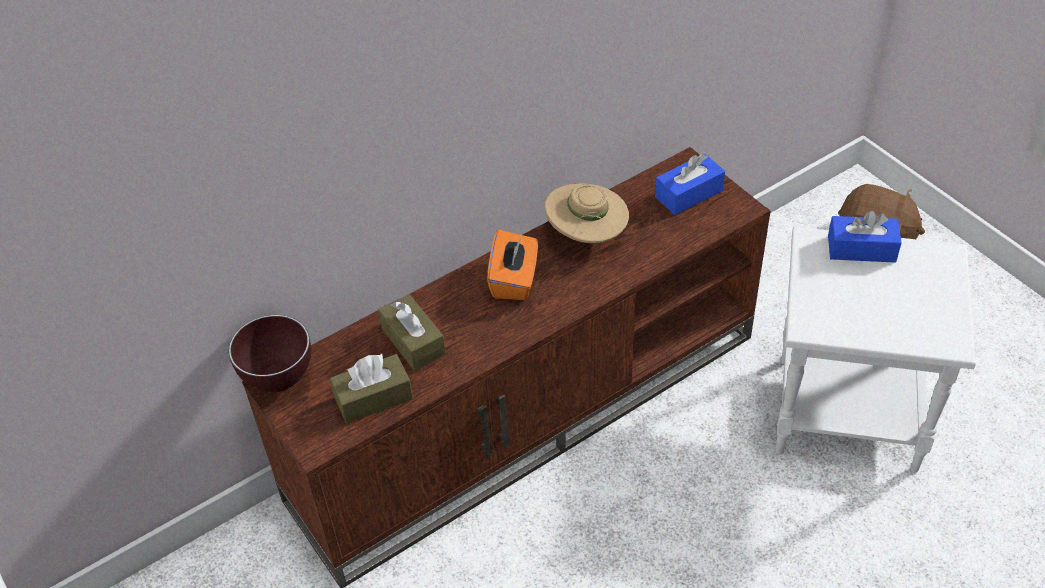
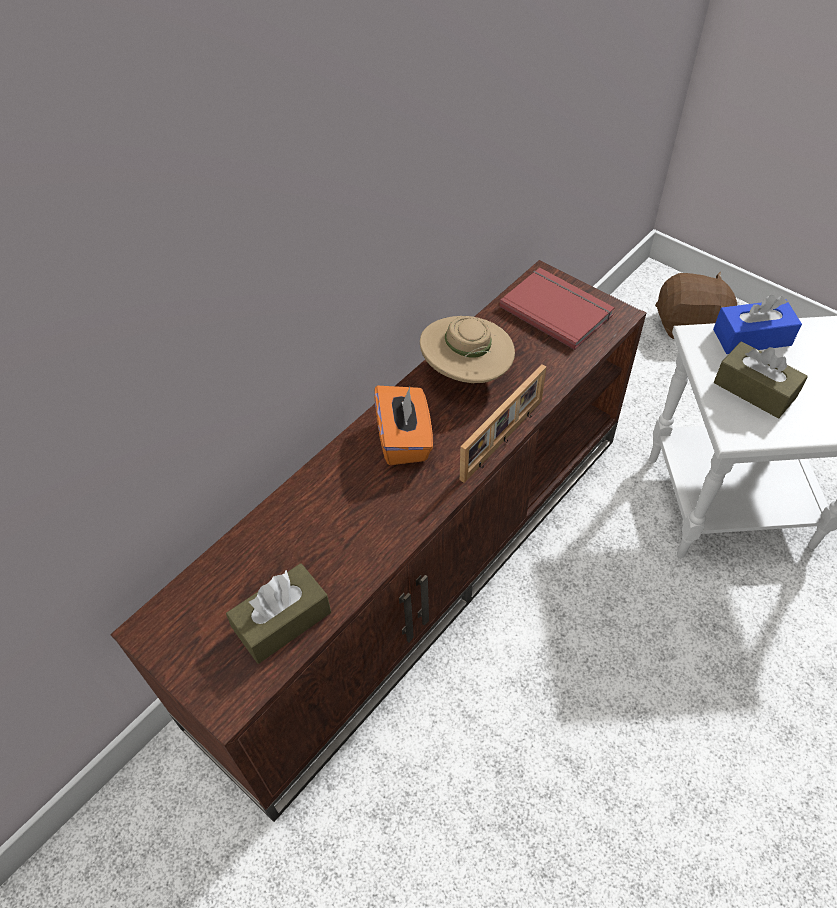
camera: 15 degrees left, 5 degrees up
(281, 382) = (161, 625): brown bowl -> none
(413, 341) = (310, 537): brown tissue box -> brown tissue box (754, 390)
(598, 296) = (503, 440): none -> picture frame
(688, 194) = (557, 309): blue tissue box -> red book

